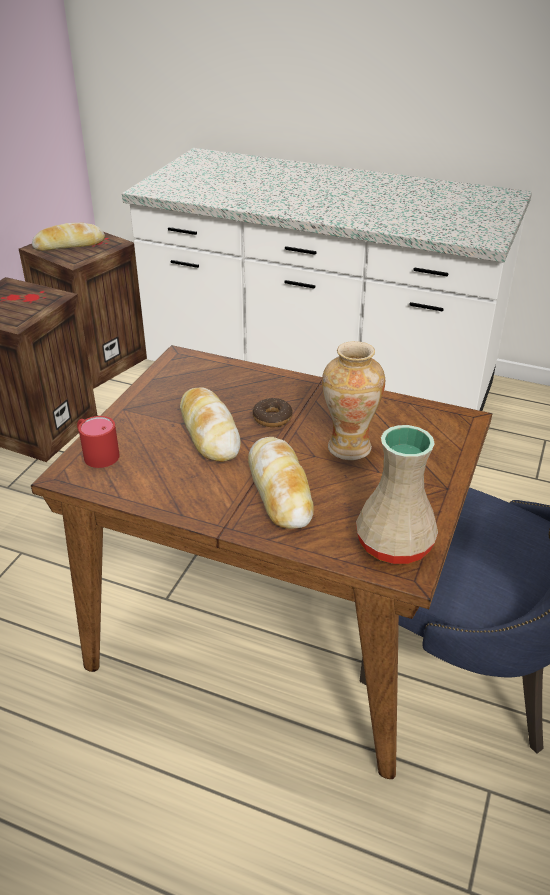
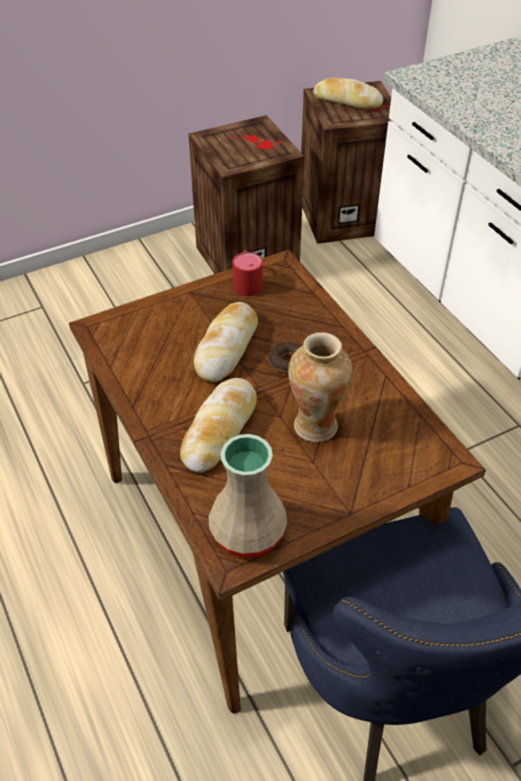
camera: 40 degrees right, 10 degrees up
(96, 453) = (133, 320): red mug -> red mug (247, 282)

